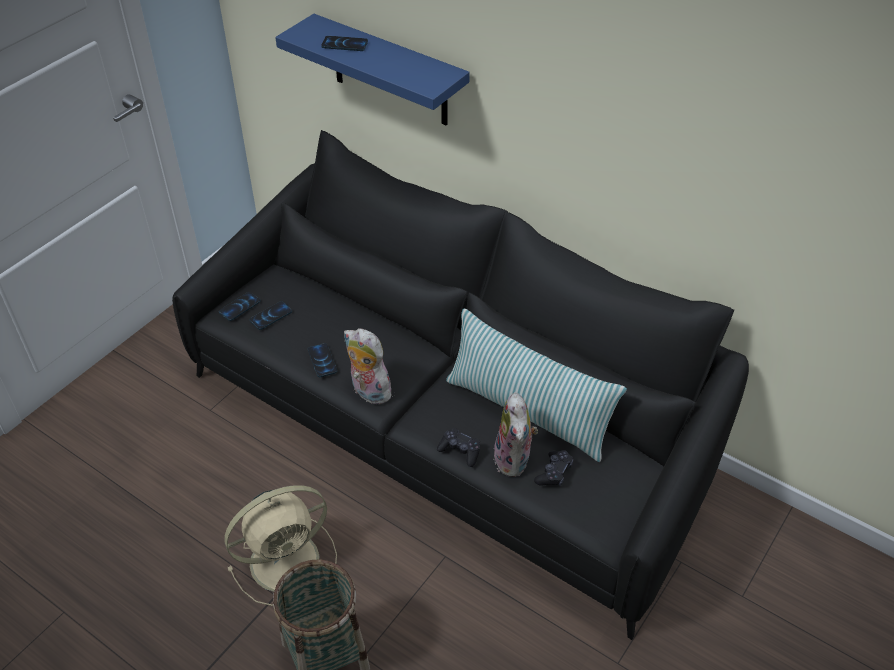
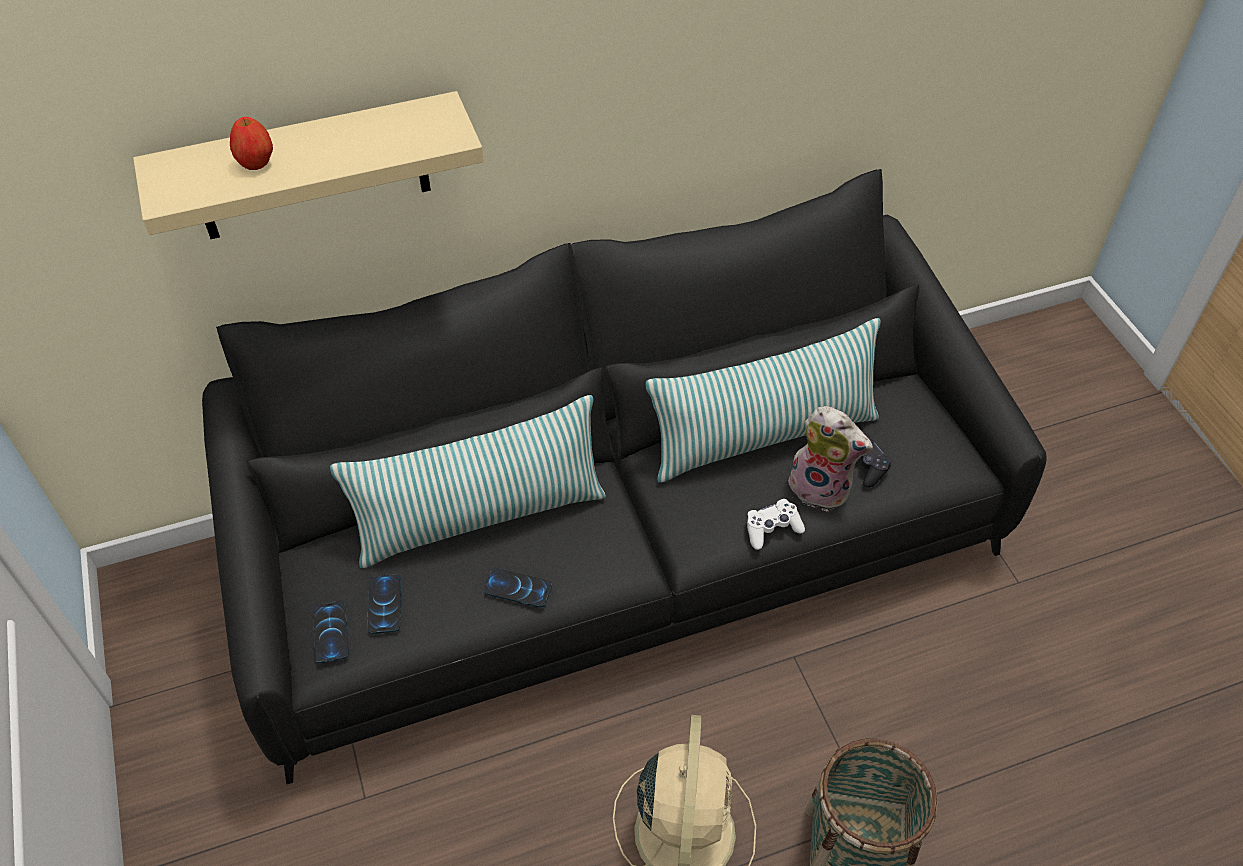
camera: 55 degrees left, 5 degrees up
(344, 44) = (256, 163): phone -> apple
(356, 321) = (481, 517): none -> pillow
(368, 391) = (607, 569): plush toy -> none
(390, 72) = (311, 169): blue shelf -> beige shelf
(460, 451) = (772, 529): black game controller -> white game controller

